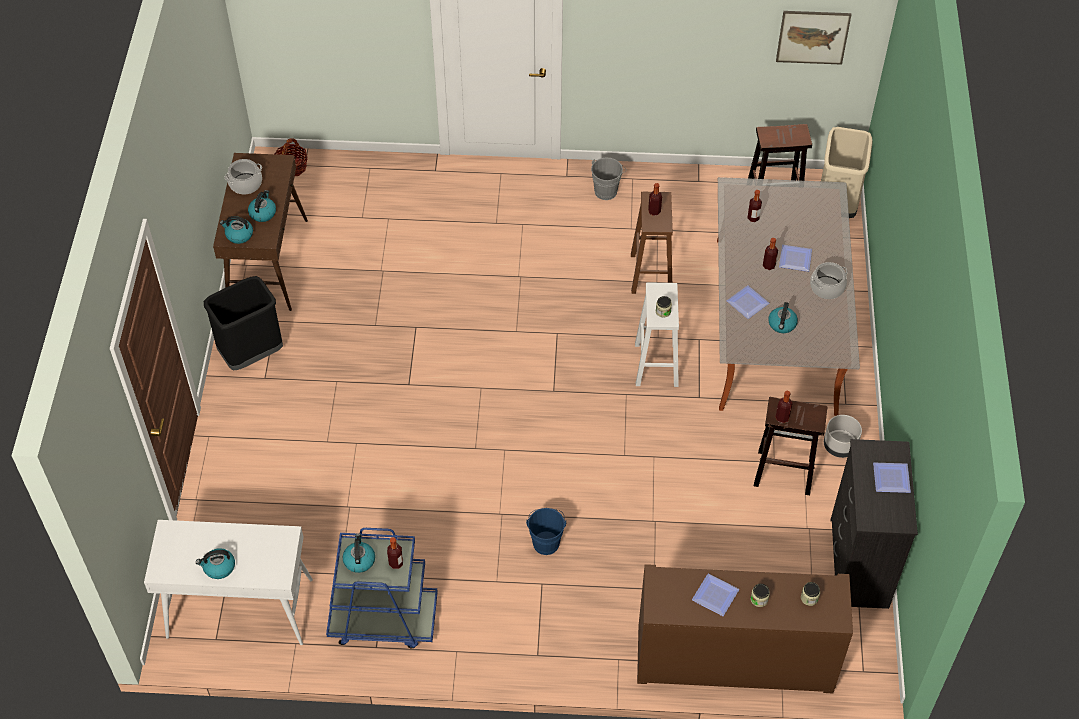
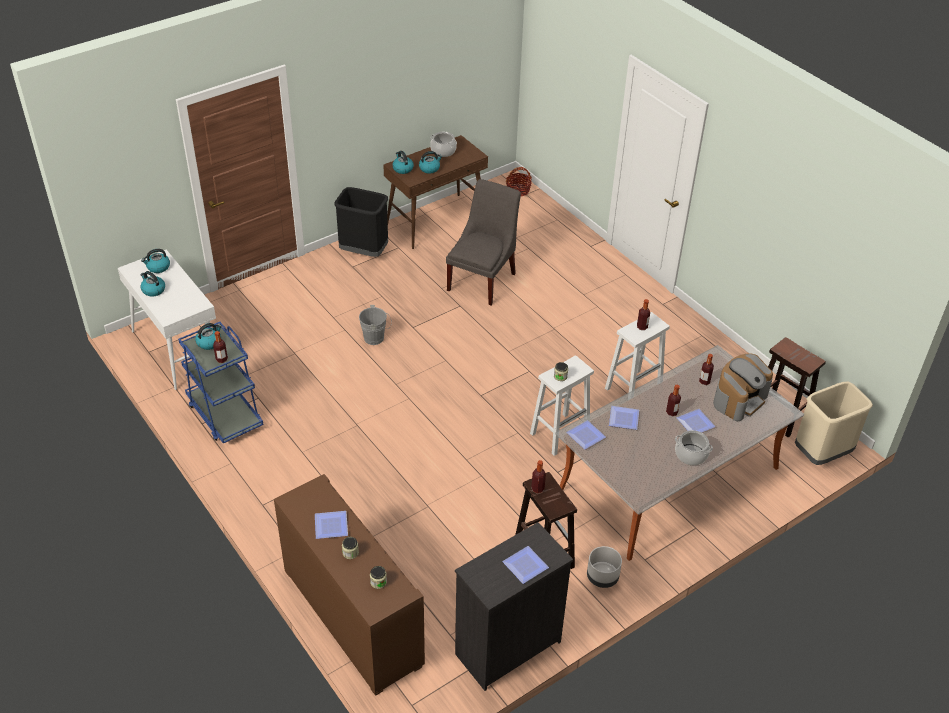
camera: 50 degrees right, 10 degrees down
(397, 284) = (483, 280): none -> grey chair
(546, 540) = (357, 458): blue bucket -> none
(607, 190) = (676, 329): grey bucket -> grey bucket (376, 338)
(651, 273) = (634, 388): brown stool -> white stool
(745, 342) = (587, 436): none -> plate
(782, 324) = (627, 447): kettle -> kettle (158, 267)
(793, 210) = (739, 399): none -> coffee machine
(813, 37) = (860, 283): picture -> none

